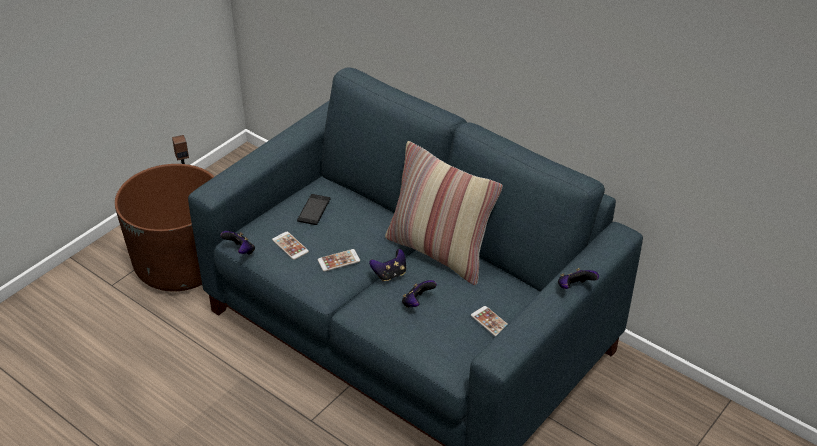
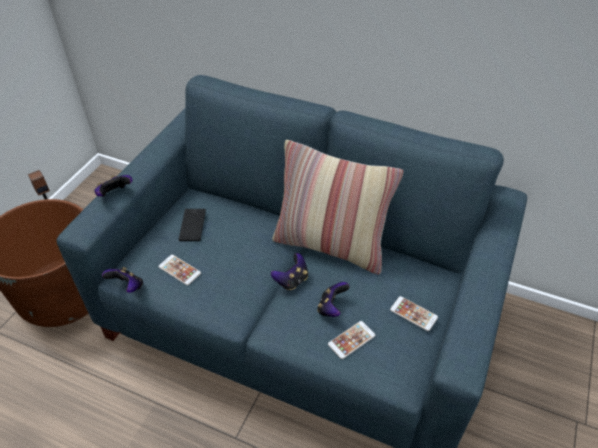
camera: 15 degrees left, 5 degrees up
(339, 260) = (235, 276): phone -> phone (351, 340)
(574, 288) = (499, 265): game controller -> game controller (115, 194)

